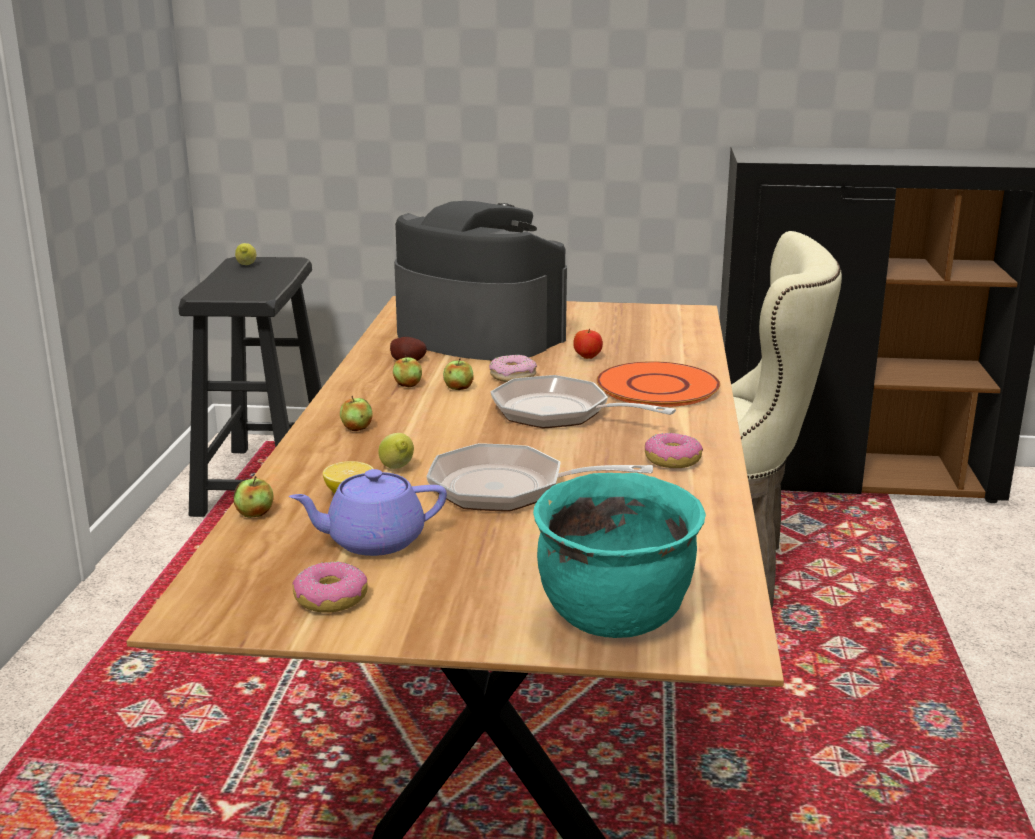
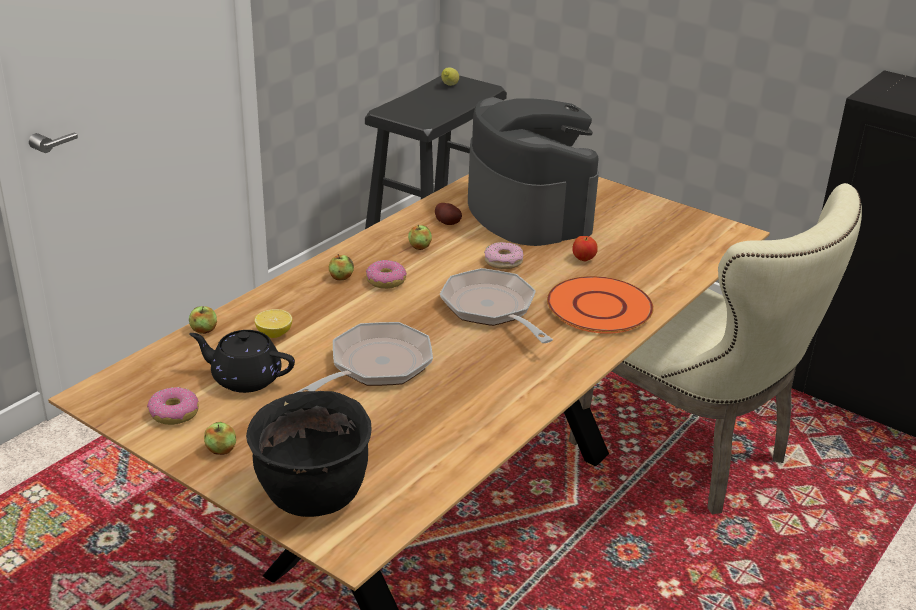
camera: 30 degrees right, 10 degrees up
(373, 541) = (245, 378): purple teapot -> black teapot
(397, 469) = (326, 323): lemon -> none
(458, 388) = (450, 261): apple -> apple (221, 450)
(509, 489) = (374, 367): frying pan -> frying pan turned 90 degrees clockwise
(615, 618) = (313, 497): turquoise cooking pot -> black cooking pot
(673, 460) = (517, 382): donut -> donut (386, 281)

